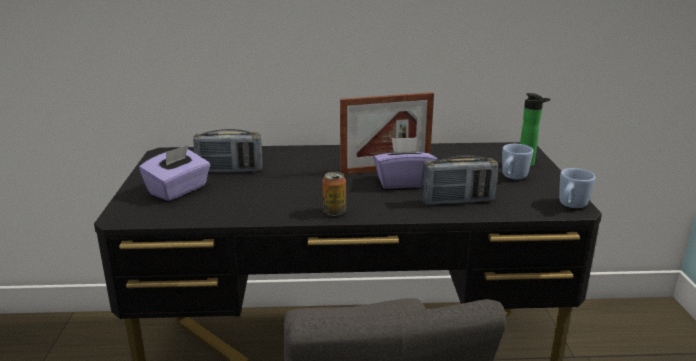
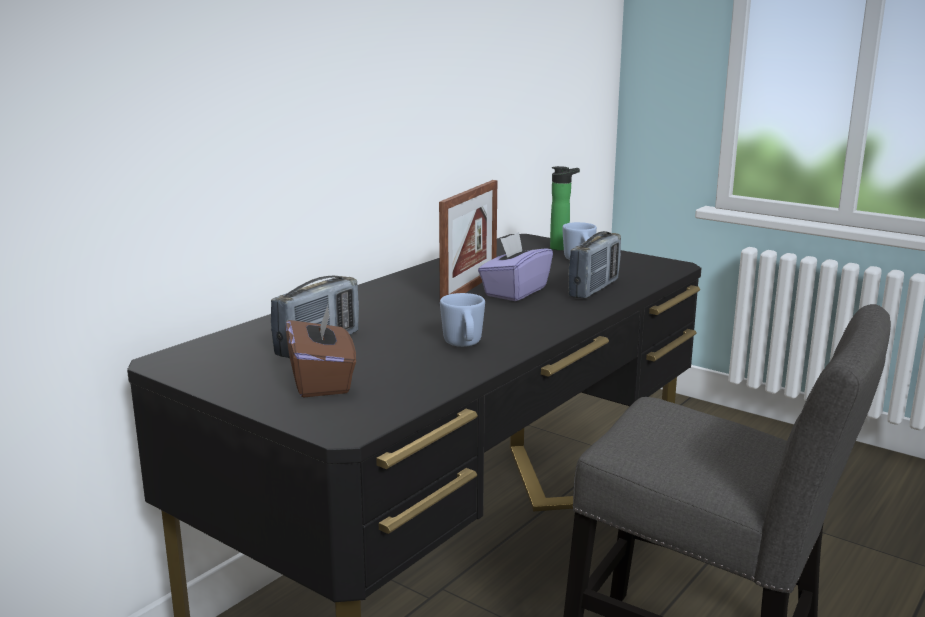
camera: 50 degrees left, 5 degrees down
(178, 190) = (322, 381): purple tissue box -> brown tissue box
(334, 212) = (533, 332): can -> none
(570, 206) = (667, 264): blue mug -> blue mug (464, 345)

